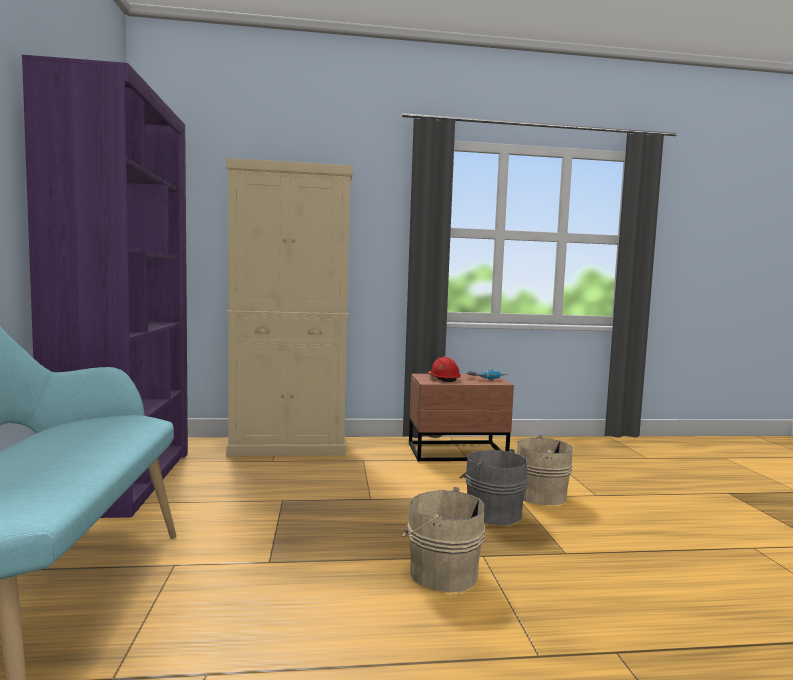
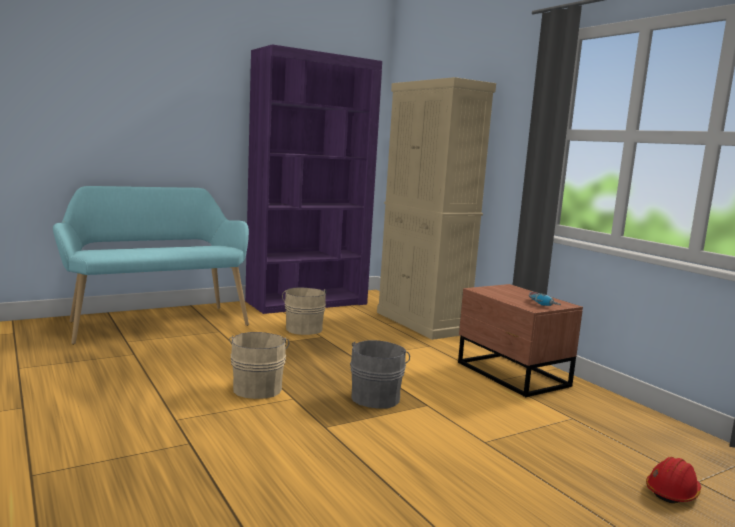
camera: 65 degrees right, 5 degrees up
(443, 379) = (504, 292): red hard hat -> red hard hat (672, 492)
(538, 495) = (443, 414): beige bucket -> beige bucket (303, 328)

